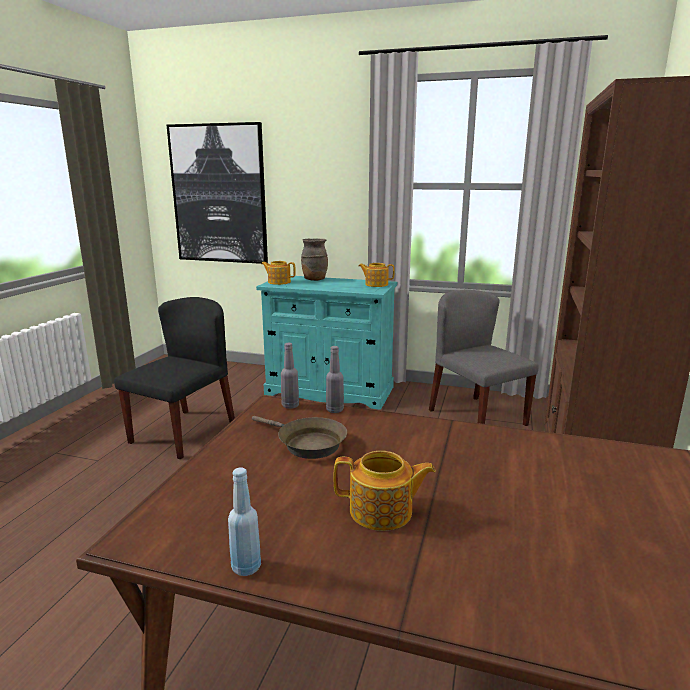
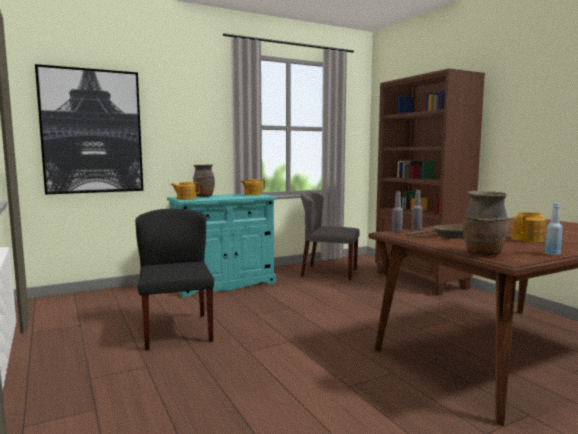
camera: 45 degrees left, 10 degrees down
(178, 504) = (483, 254): none -> brown vase

